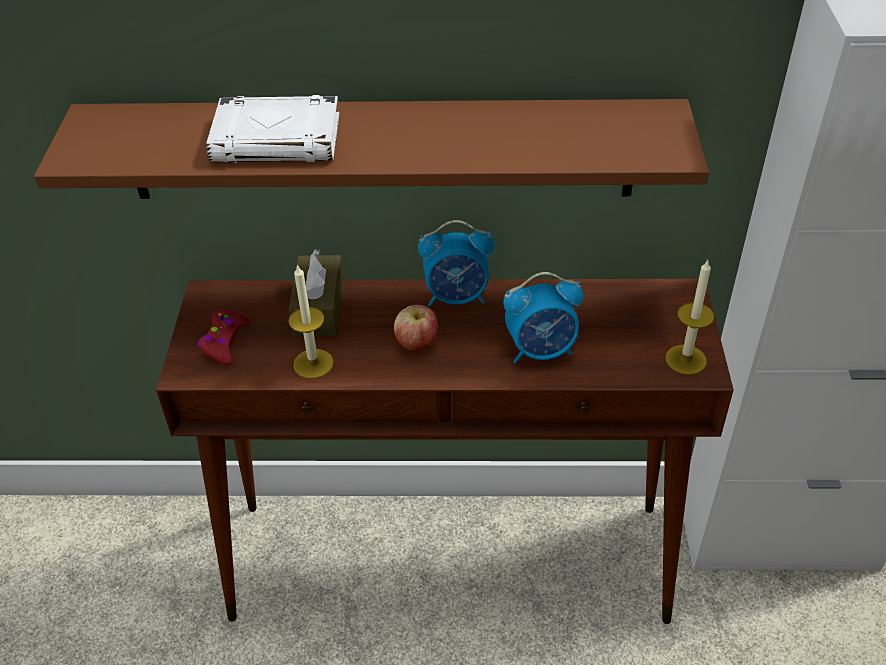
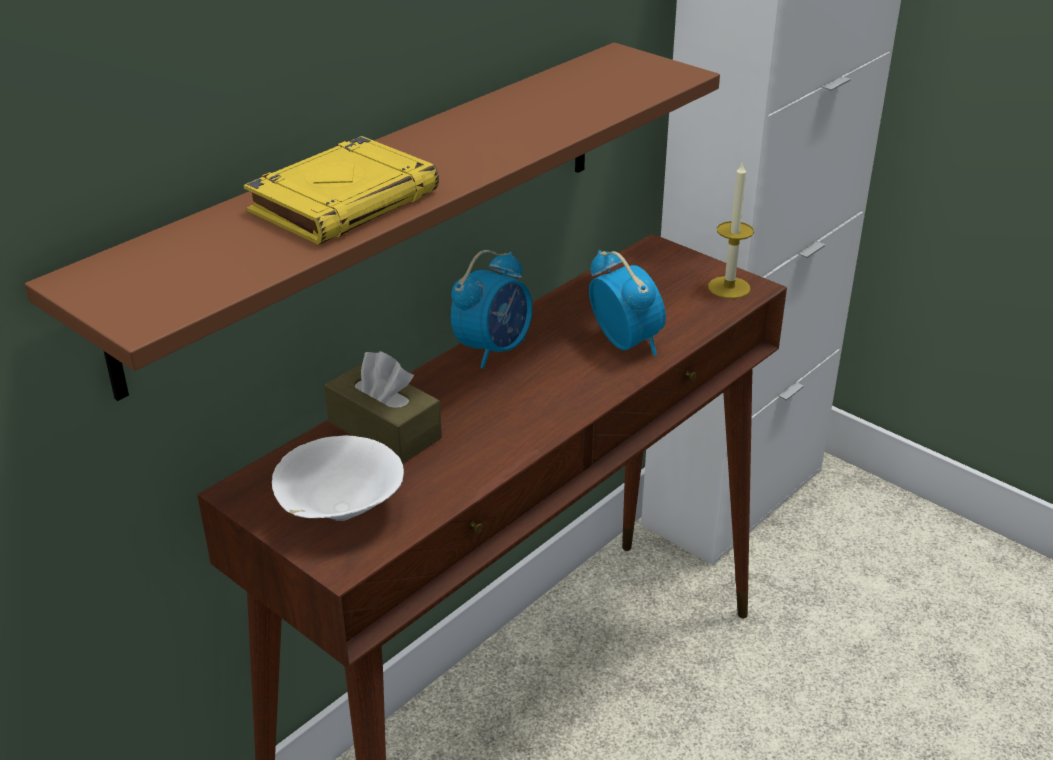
camera: 50 degrees left, 10 degrees down
(224, 342) = (339, 513): red game controller -> white bowl
(278, 139) = (345, 201): white book -> yellow book
(313, 363) = (459, 471): candle -> none
(416, 343) = (521, 399): apple -> none
(541, 350) = (625, 343): alarm clock -> alarm clock turned 60 degrees counterclockwise

